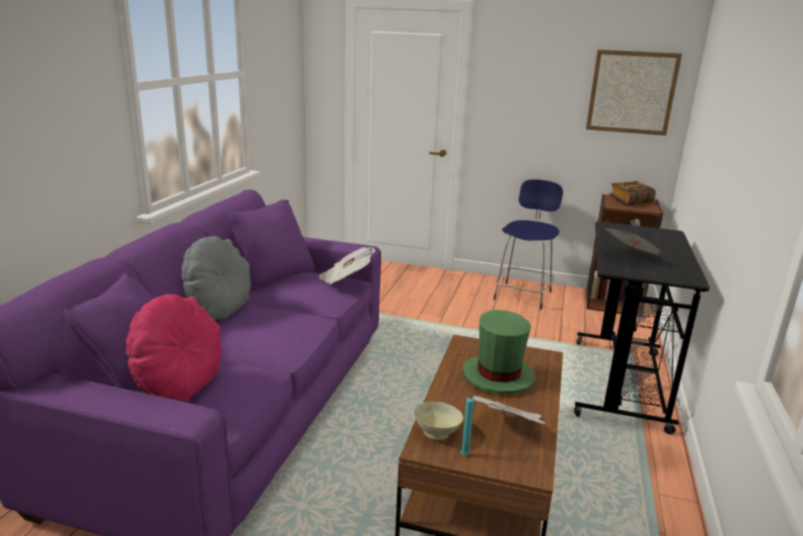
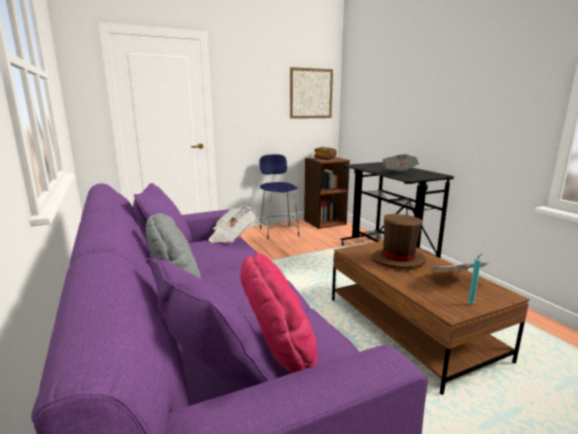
camera: 40 degrees left, 5 degrees down
(438, 433) = (438, 300): beige bowl -> none
(497, 377) = (398, 260): green hat -> brown hat

